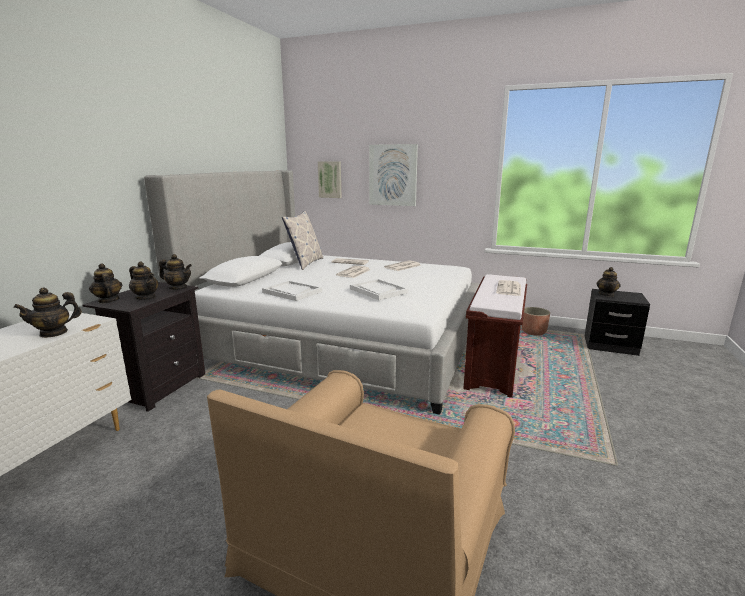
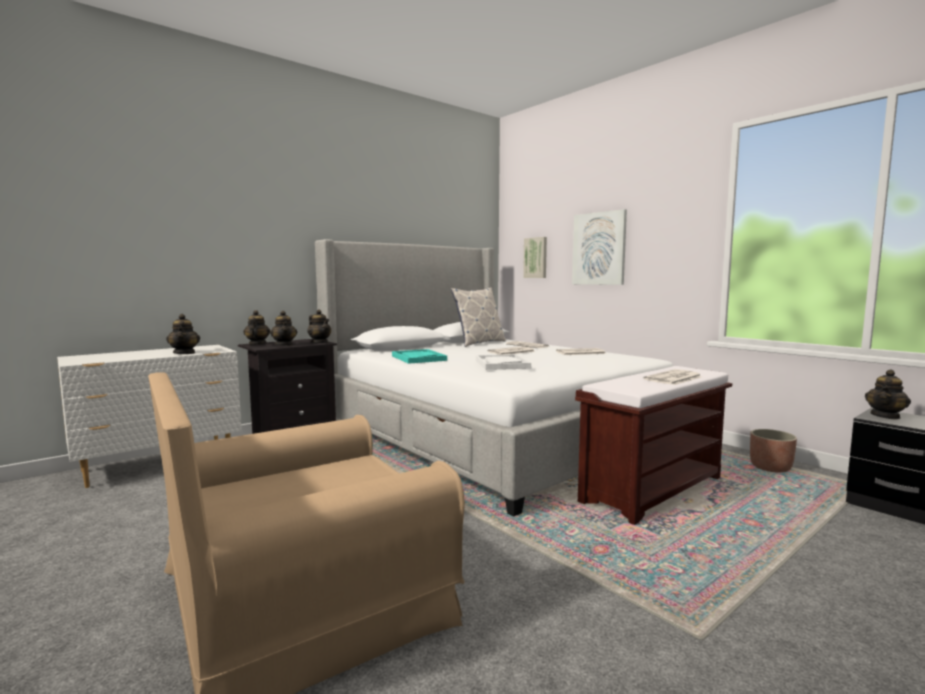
camera: 30 degrees right, 10 degrees down
(54, 333) = (184, 353): teapot -> teapot turned 105 degrees counterclockwise
(292, 292) = (418, 358): white tray -> turquoise tray

